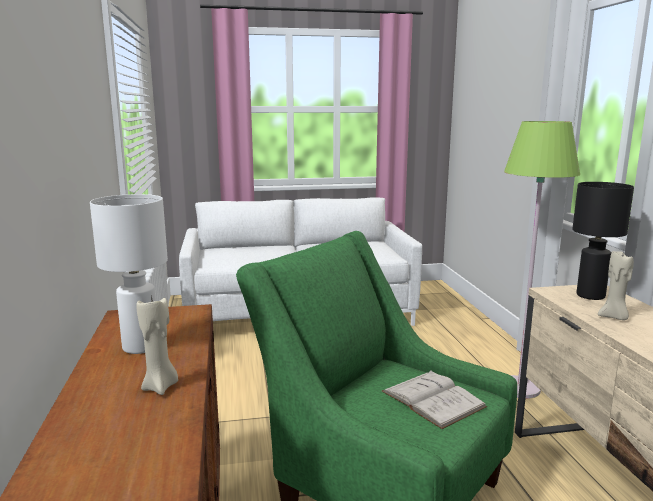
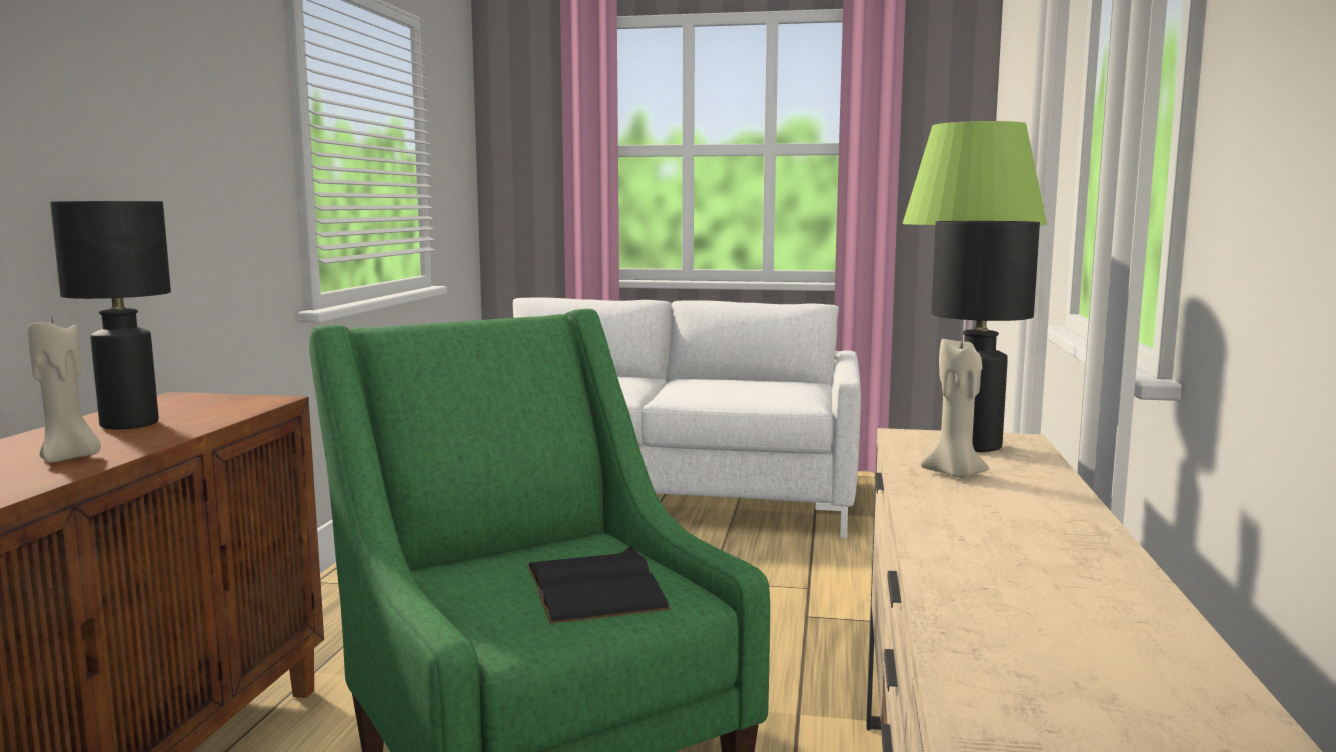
camera: 20 degrees right, 5 degrees down
(142, 346) = (131, 424): white table lamp -> black table lamp
(433, 399) = (595, 587): white book -> black book

